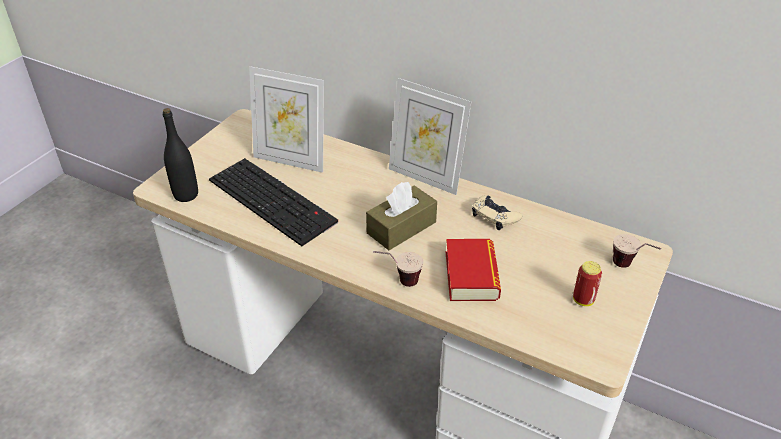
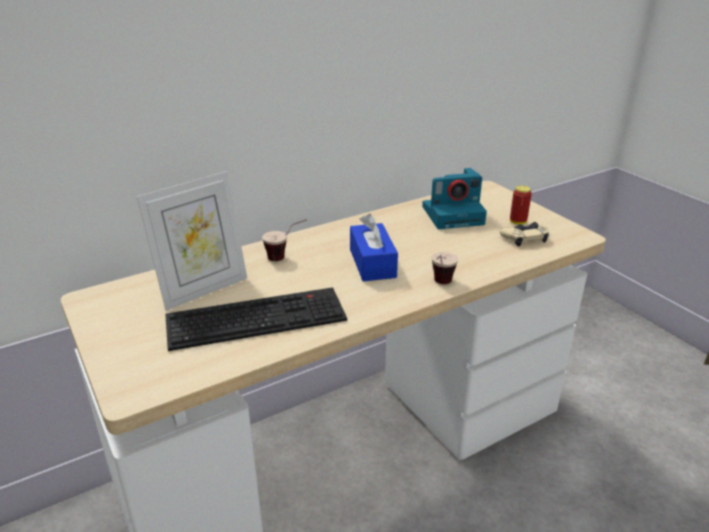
camera: 60 degrees left, 10 degrees down
(186, 195) = (173, 375): black bottle -> none
(401, 227) = (372, 263): brown tissue box -> blue tissue box
(426, 177) = (318, 233): picture frame -> none
(471, 275) = (459, 252): book -> none
(494, 216) = (398, 222): beige game controller -> beige game controller (524, 238)
(550, 247) = (454, 215): none -> camera
(630, 268) = (498, 197): cup -> cup (286, 257)

